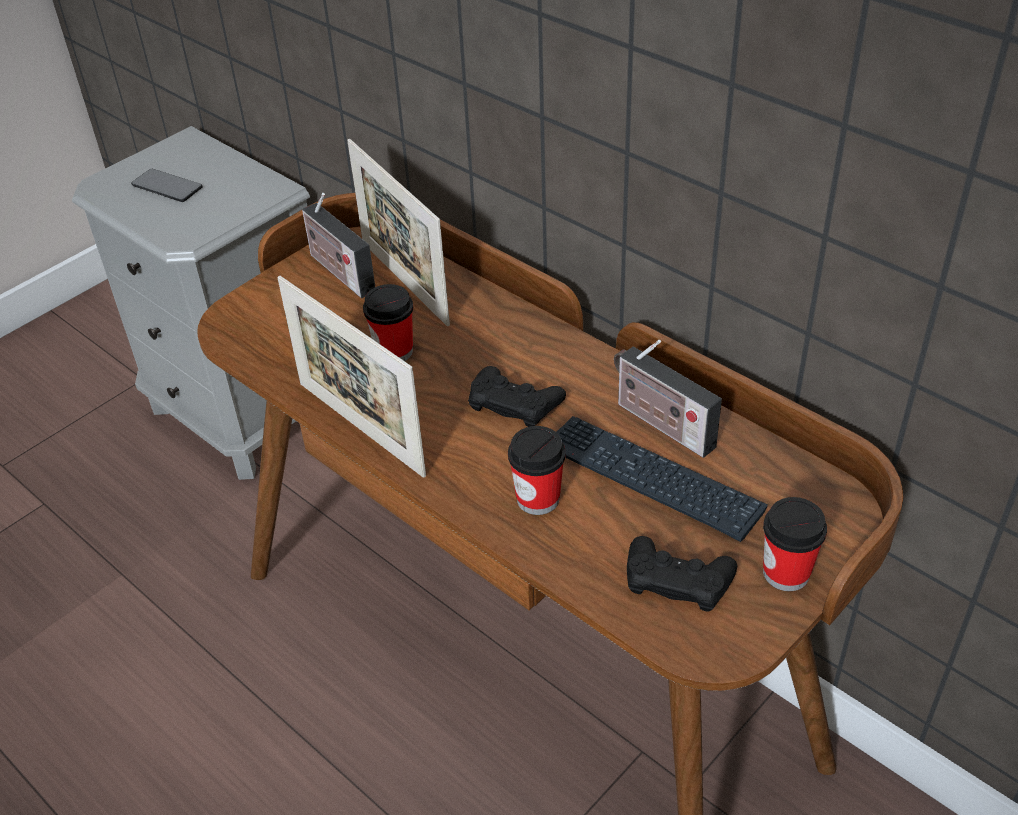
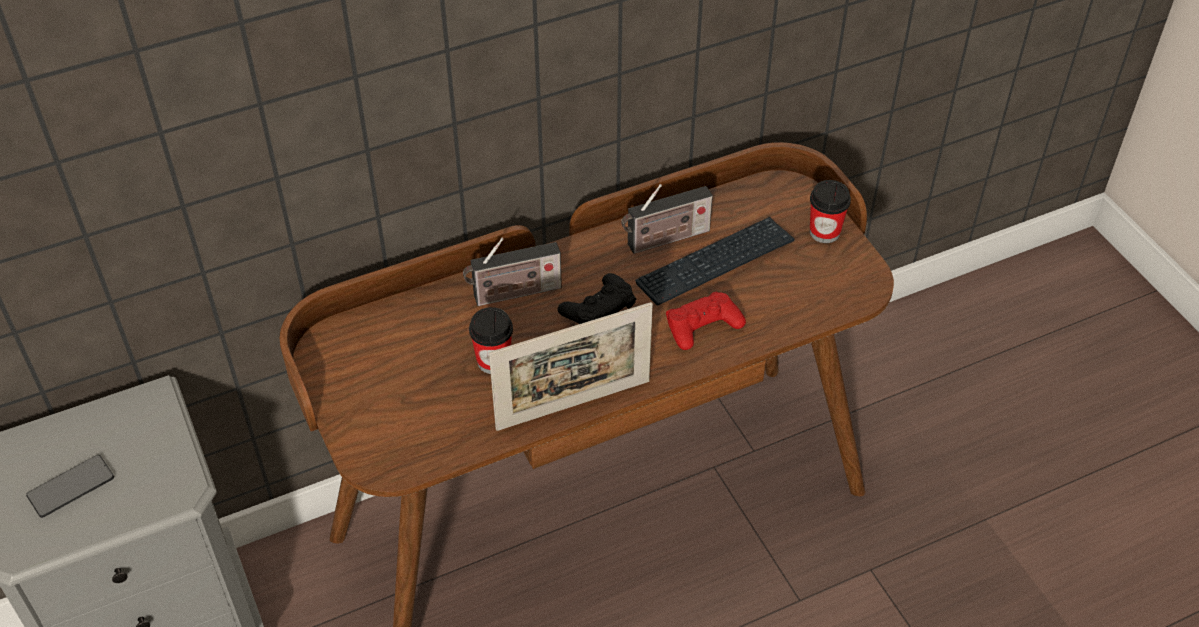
camera: 70 degrees left, 5 degrees up
(338, 271) = (358, 370): radio -> radio (513, 294)
(404, 282) = (406, 331): picture frame -> none
(538, 499) = (703, 325): cup -> red game controller
(677, 579) = (807, 282): black game controller -> none

